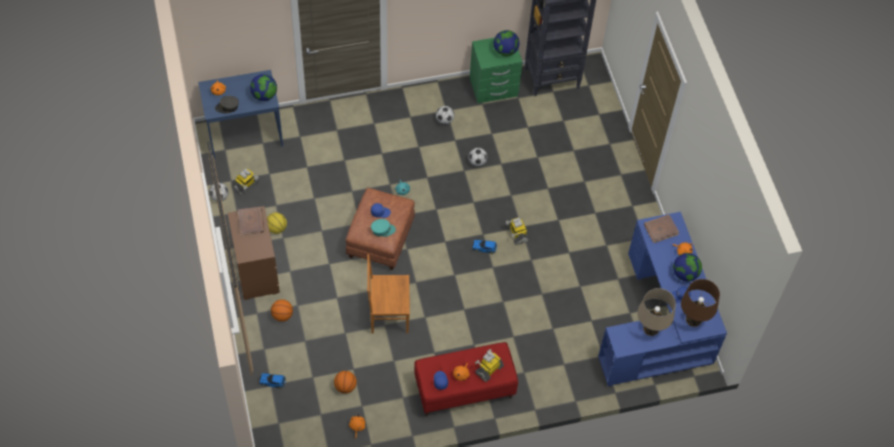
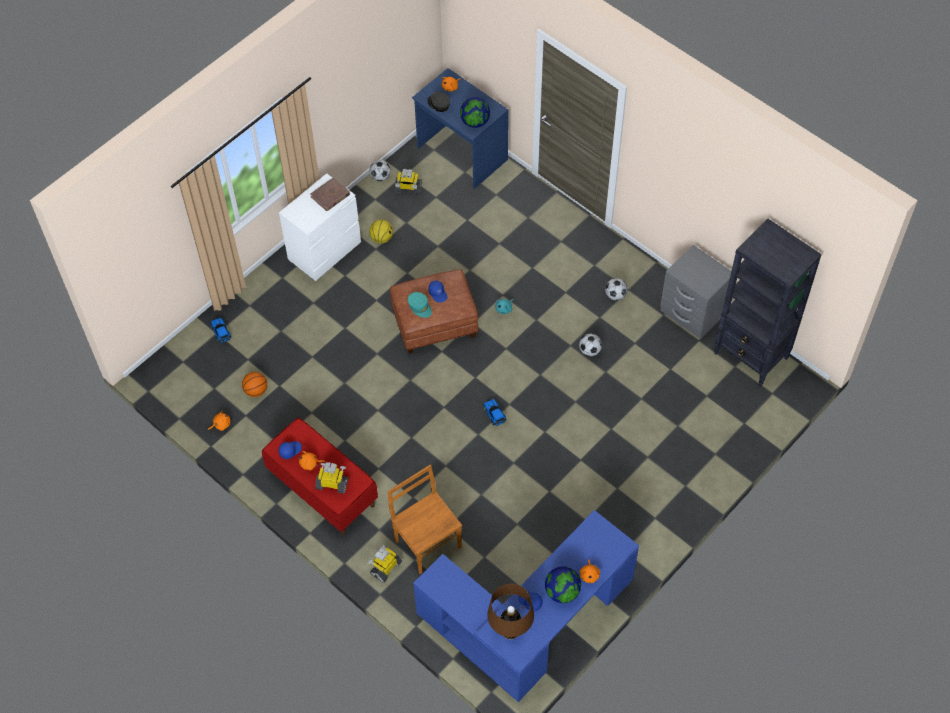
camera: 60 degrees right, 0 degrees up
(256, 271) = (325, 251): brown dresser -> white dresser
(282, 315) = (294, 298): basketball -> none
(388, 315) = (357, 379): brown chair -> brown chair (427, 543)
(493, 88) = (692, 313): green nightstand -> grey nightstand
(505, 51) = (707, 278): globe -> none
(517, 234) = (533, 433): toy robot -> toy robot (385, 567)
(650, 329) = (471, 596): beige table lamp -> none
(660, 229) = (600, 538): brown book -> none

